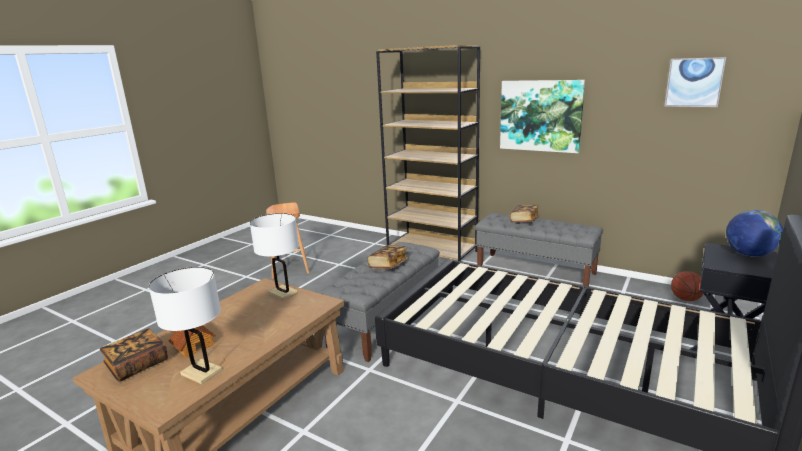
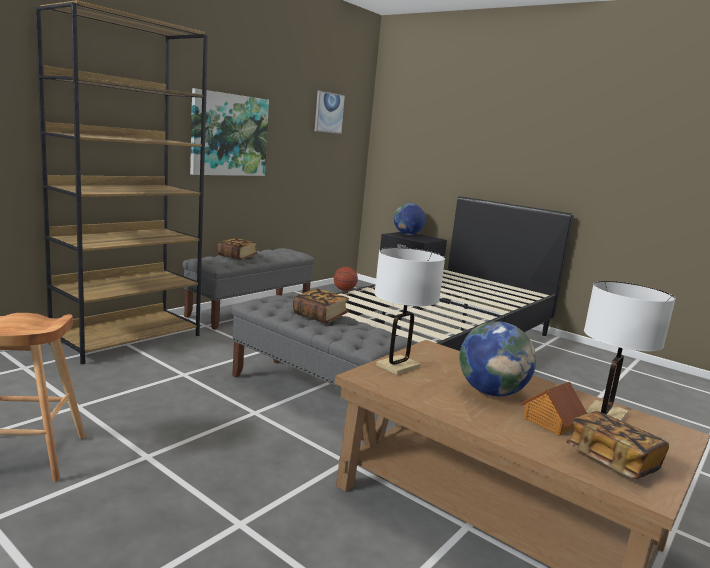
camera: 85 degrees left, 5 degrees down
(242, 325) = (491, 392): none -> globe

